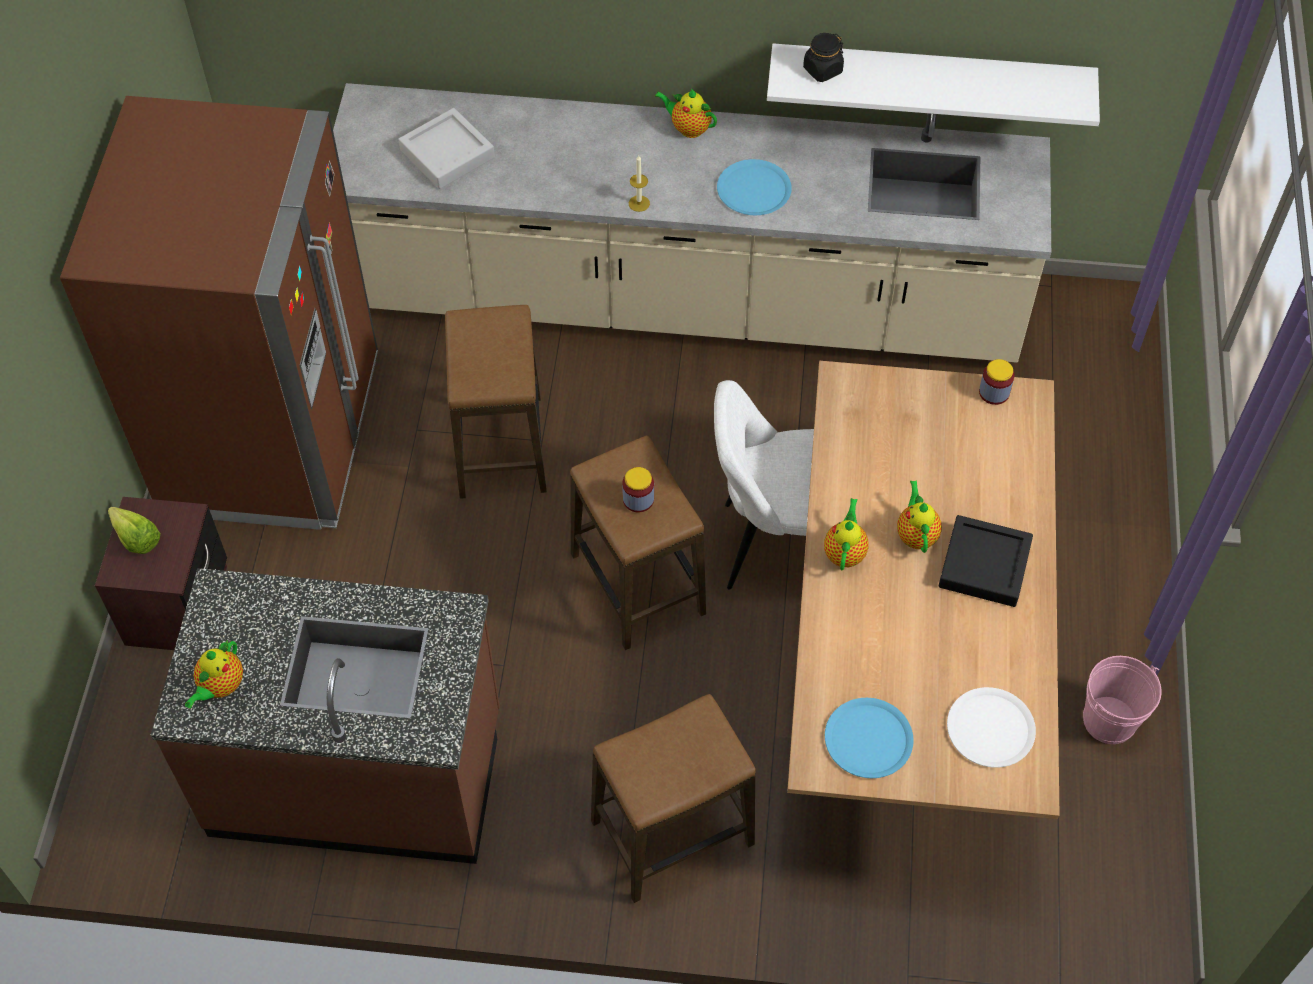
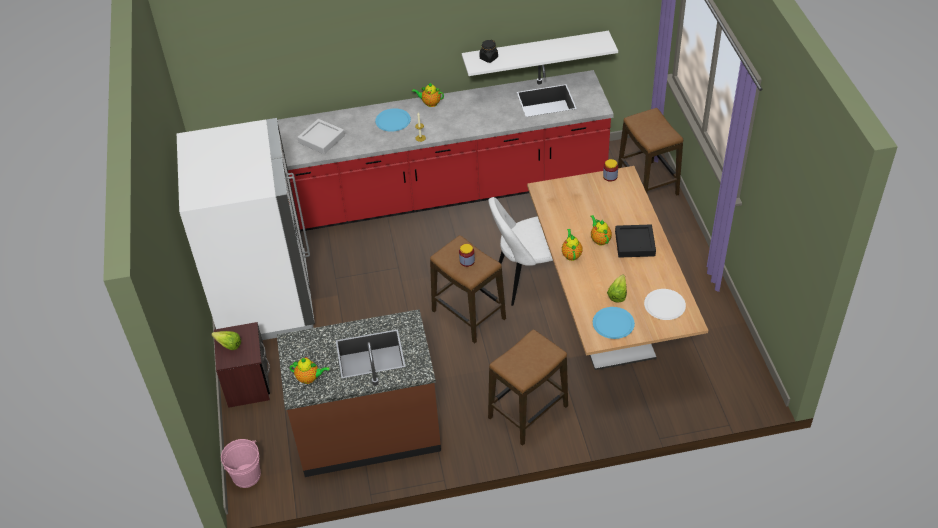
camera: 15 degrees left, 10 degrees down
(220, 687) = (309, 378): teapot -> teapot turned 90 degrees counterclockwise
(273, 436) = (265, 299): brown fridge -> white fridge
(501, 447) = (379, 275): stool -> stool (647, 183)
(684, 302) = (441, 193): beige counter -> red counter
(754, 189) = (470, 120): blue plate -> blue plate (393, 121)
(908, 671) = (619, 293): none -> lettuce
(1109, 720) = (705, 312): pink bucket -> pink bucket (246, 476)

